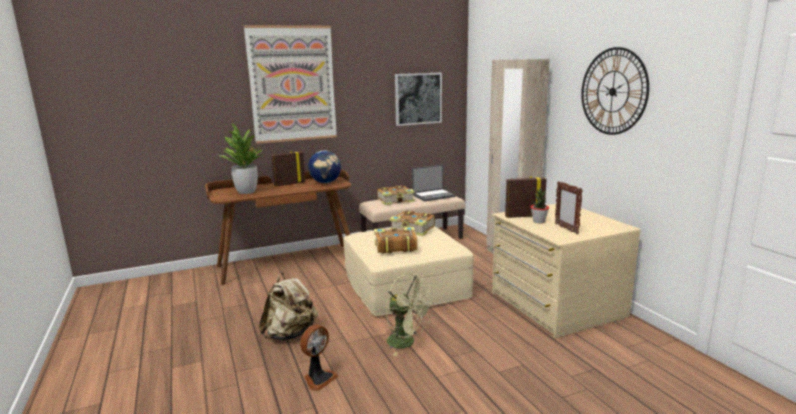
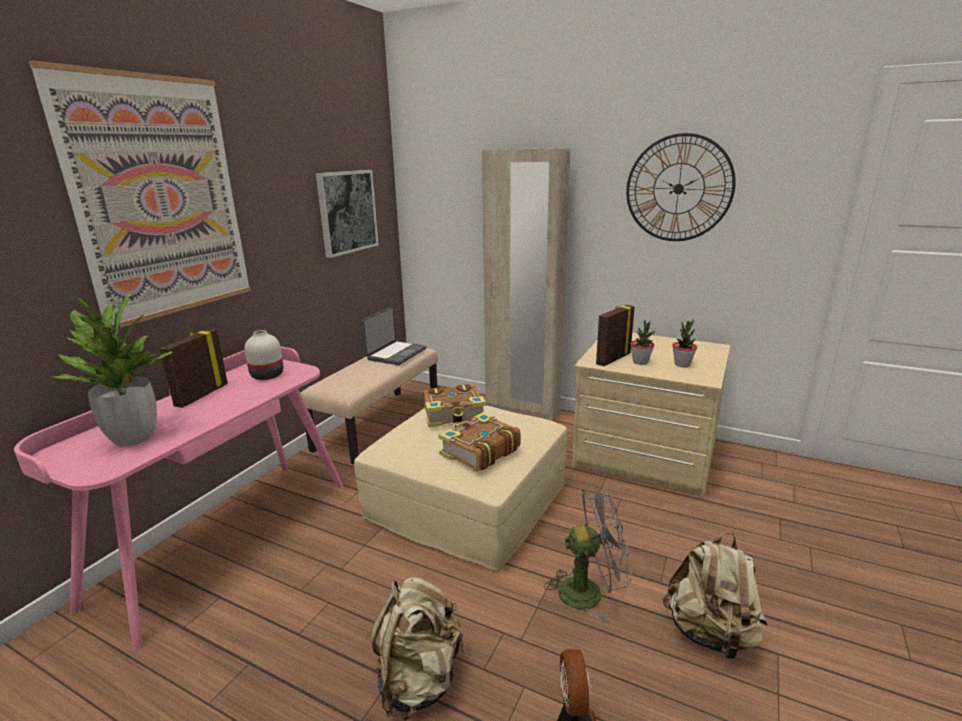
camera: 40 degrees left, 5 degrees up
(287, 262) = (225, 537): brown desk -> pink desk
(325, 182) = (268, 375): globe -> white vase
(396, 200) = (357, 374): book -> none
(406, 343) = (589, 591): green fan -> grey fan
(440, 385) = (710, 633): none -> beige backpack
(566, 229) = (682, 364): picture frame -> potted plant

